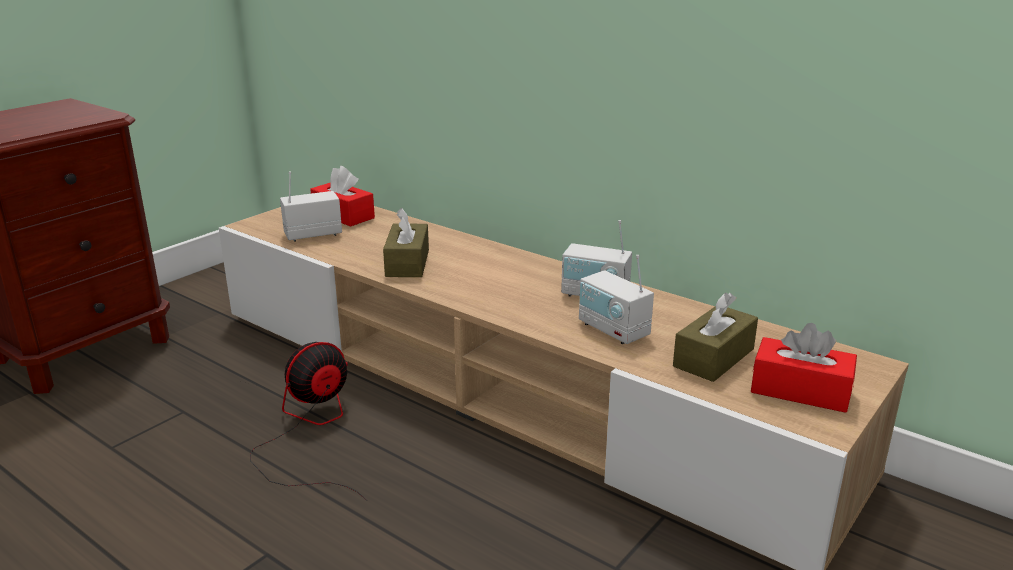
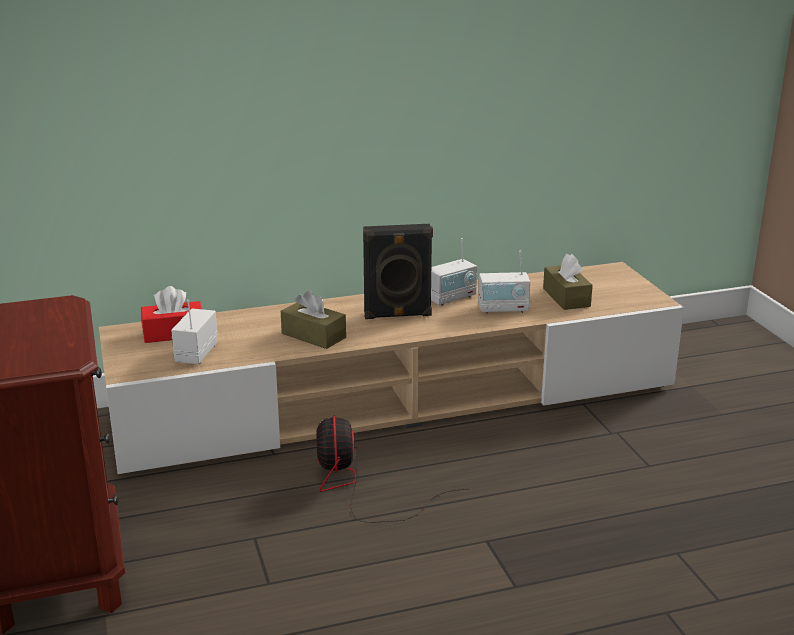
camera: 55 degrees left, 0 degrees up
(509, 283) = (397, 315): none -> black speaker
(800, 390) = (621, 292): red tissue box -> none

